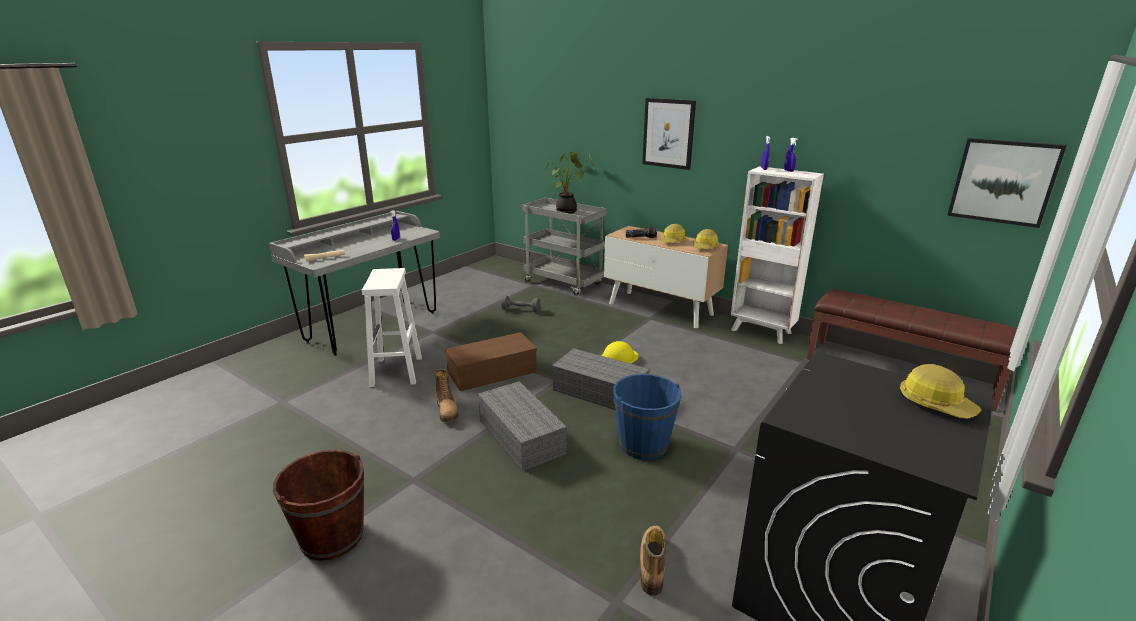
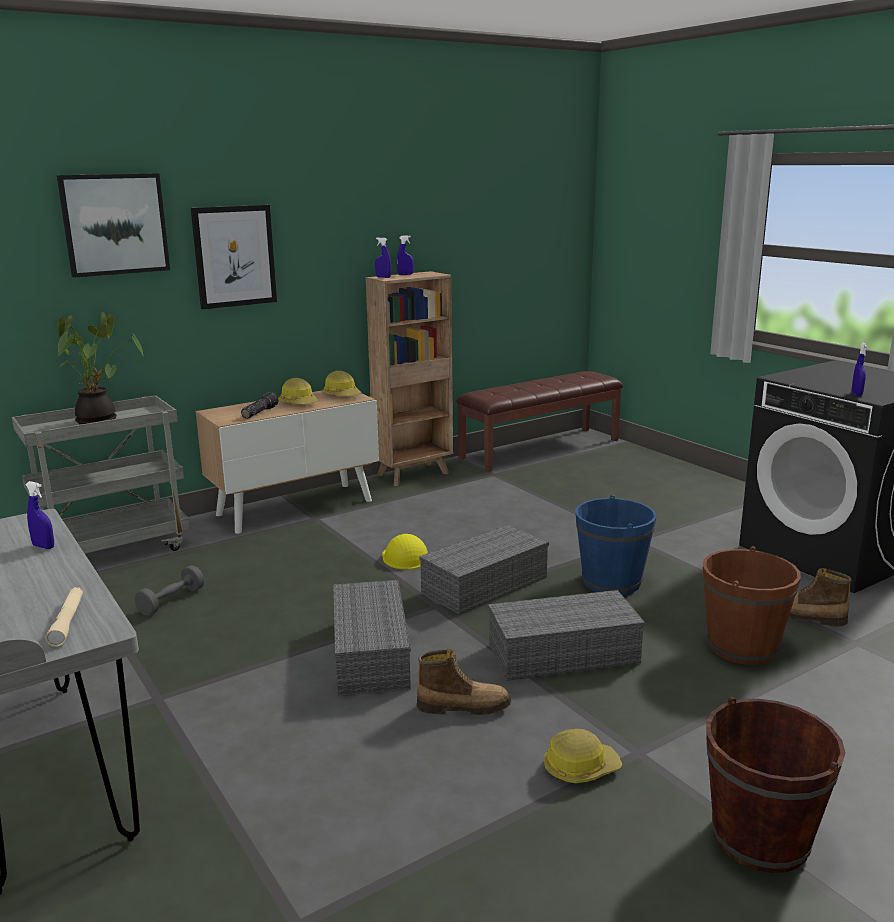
camera: 70 degrees left, 5 degrees down
(396, 372) = (289, 752): white stool -> none
(493, 371) = (369, 653): brown storage box -> grey storage box
(571, 523) = (742, 647): none -> brown bucket
(762, 332) = (414, 474): white bookcase -> brown bookcase
(800, 406) = (856, 394): none -> blue spray bottle
(935, 403) = (845, 369): hard hat -> hard hat (580, 768)
(1003, 181) = (555, 249): picture -> picture (114, 224)

